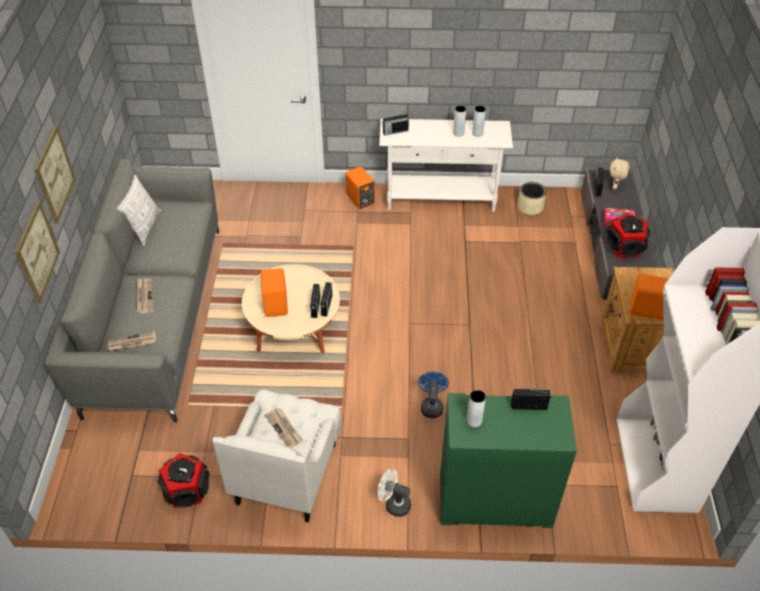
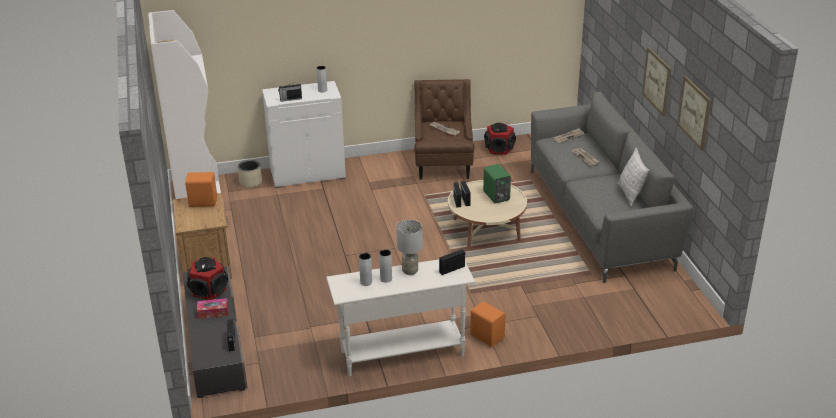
camera: 165 degrees right, 15 degrees down
(37, 252) = (629, 71): picture -> picture (694, 112)
(276, 304) = (496, 196): orange speaker -> green speaker
(287, 472) = (443, 164): white armchair -> brown armchair
(394, 504) = (370, 163): white fan -> none
(431, 405) = (361, 206): blue fan -> none
(434, 136) = (410, 271): none -> grey table lamp
(494, 501) = (308, 174): green cabinet -> white cabinet
(530, 207) = (304, 363): beige planter -> beige planter (251, 182)
(615, 187) = (212, 347): beige plush toy -> none

